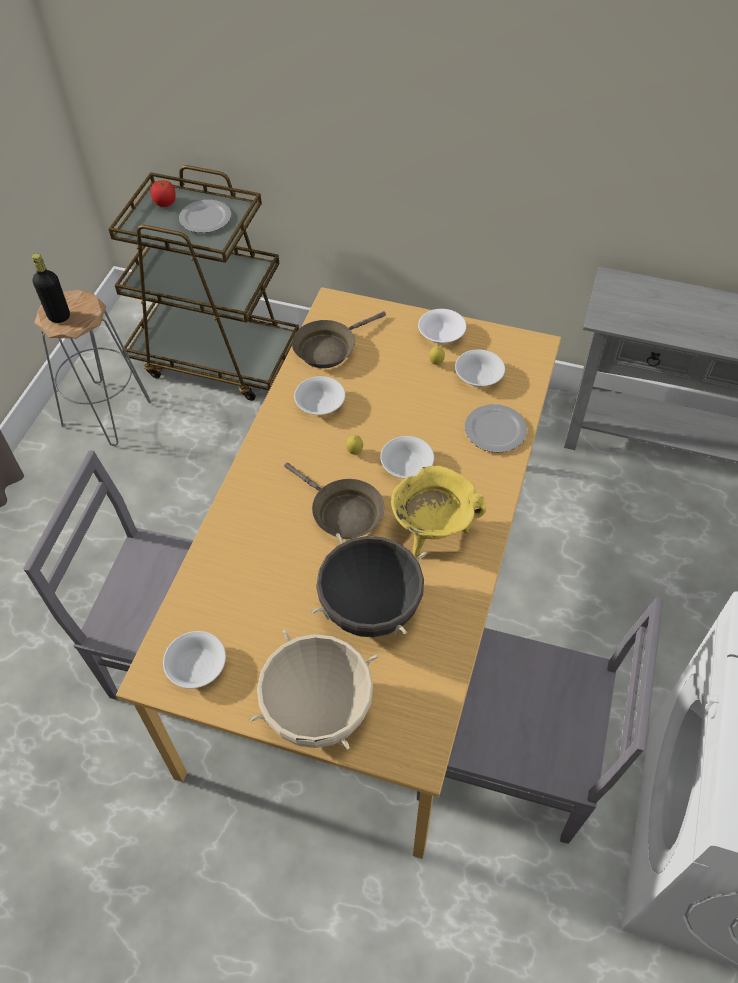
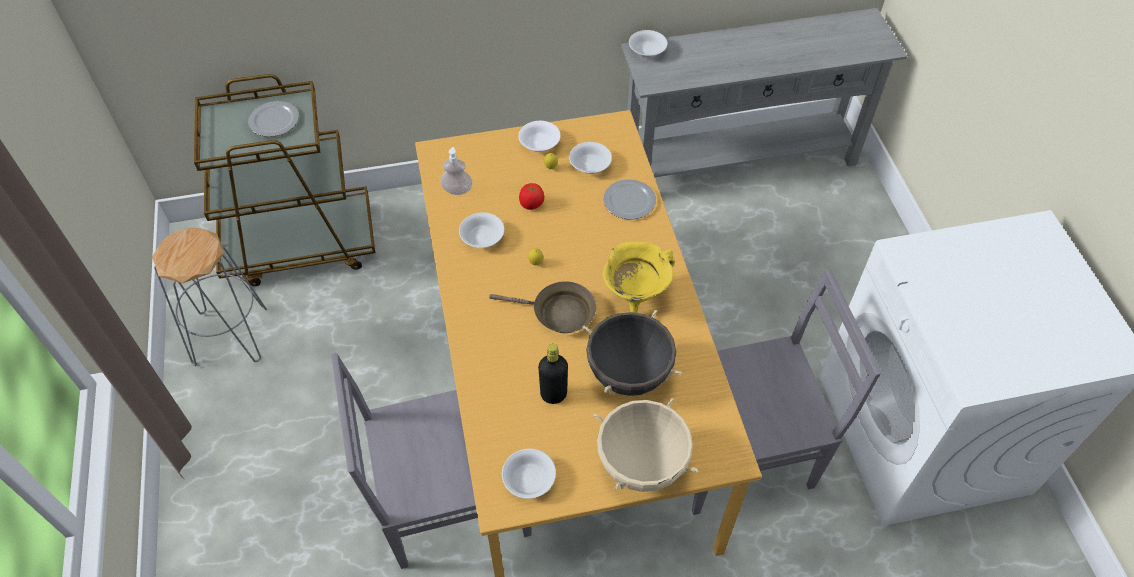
camera: 30 degrees left, 0 degrees up
(59, 316) = (180, 260): black bottle -> black bottle (553, 394)
(165, 203) = (226, 120): tomato -> tomato (531, 204)
(328, 348) = (457, 190): brown frying pan -> soap dispenser
(407, 465) = (582, 256): white bowl -> white bowl (647, 50)

